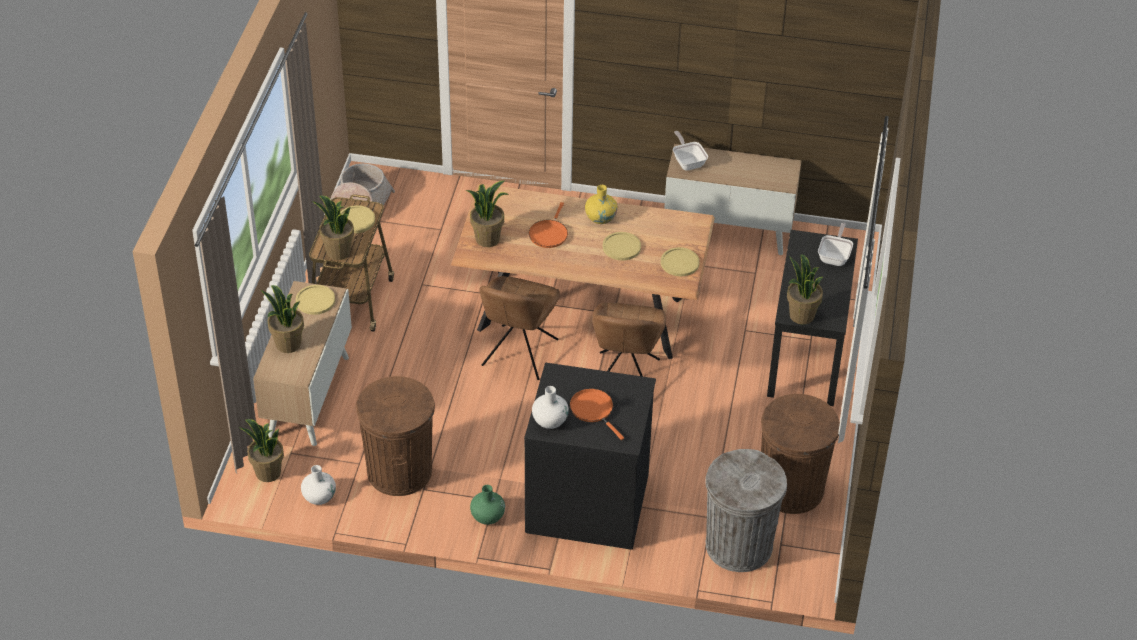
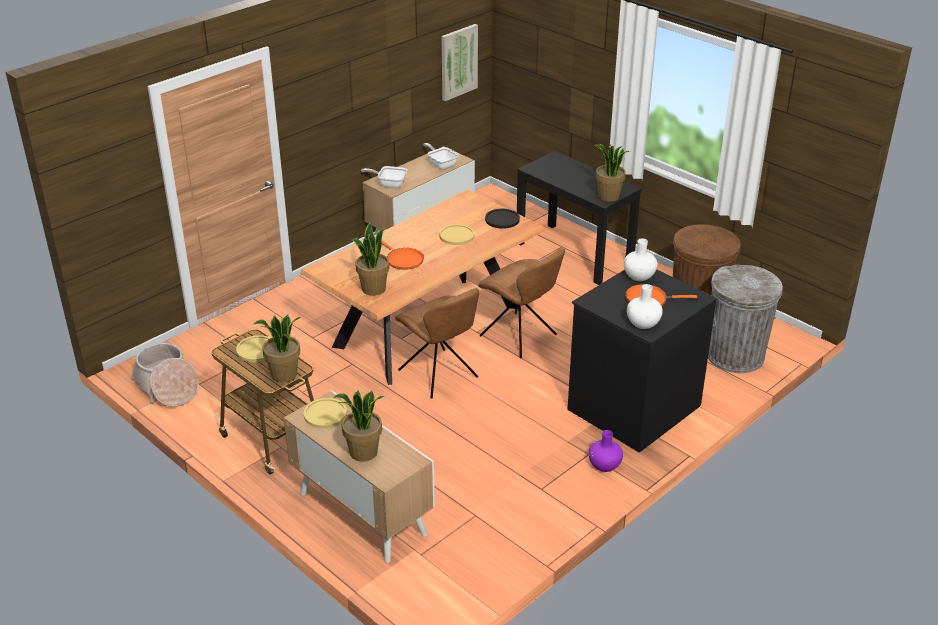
camera: 55 degrees left, 10 degrees down
(267, 473) = (432, 581): potted plant -> none
(319, 497) = (493, 558): white vase -> white vase (639, 276)
(399, 471) = (507, 494): brown trash can -> none
(487, 517) = (604, 465): green vase -> purple vase
(600, 218) = (414, 232): yellow vase -> none
(679, 263) = (502, 219): yellow plate -> black plate
(835, 256) = (563, 164): frying pan -> frying pan (441, 164)
(843, 84) = (458, 62): none -> picture

